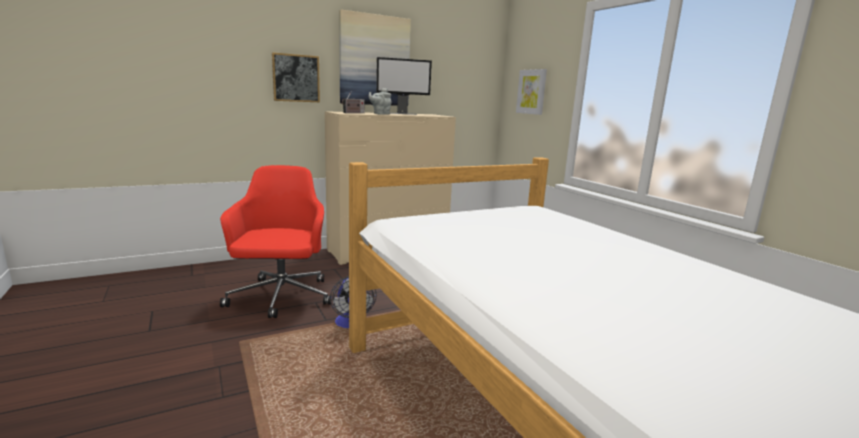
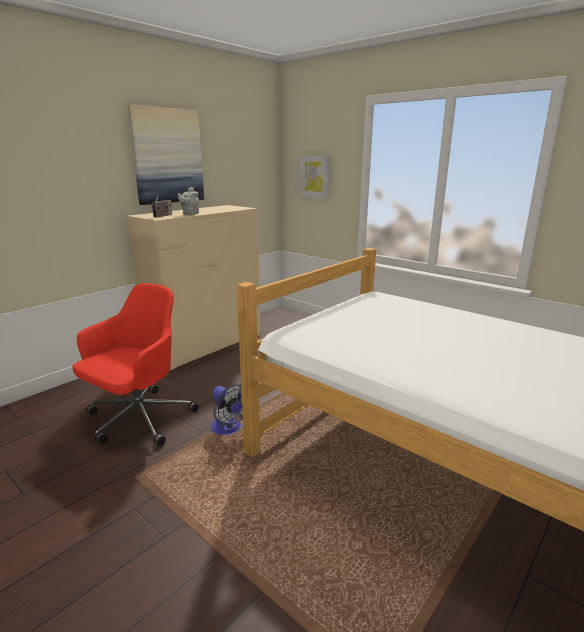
camera: 20 degrees left, 5 degrees up
(281, 297) = (138, 419): red office chair -> red office chair turned 60 degrees clockwise
(296, 78) = (91, 183): picture -> none
(402, 113) = (204, 209): monitor -> none

